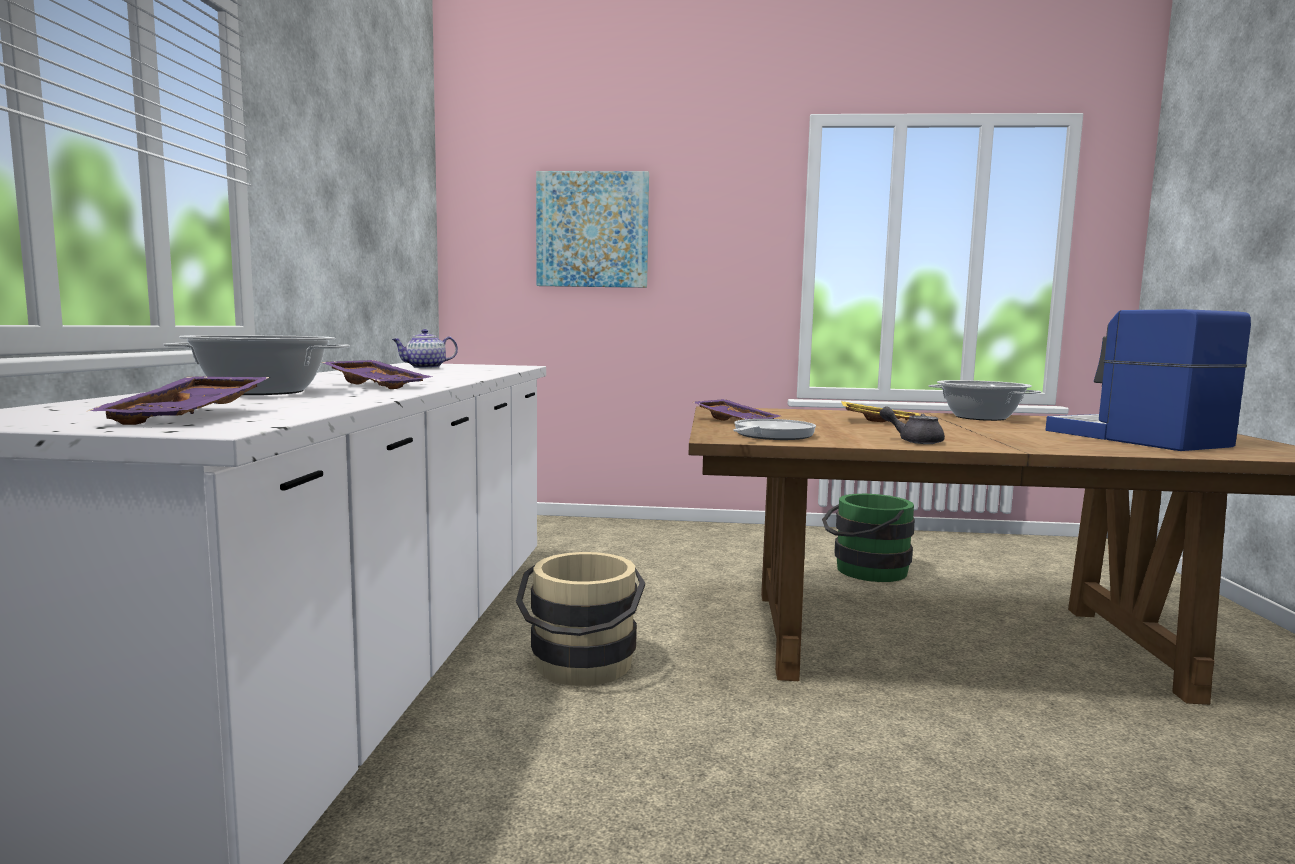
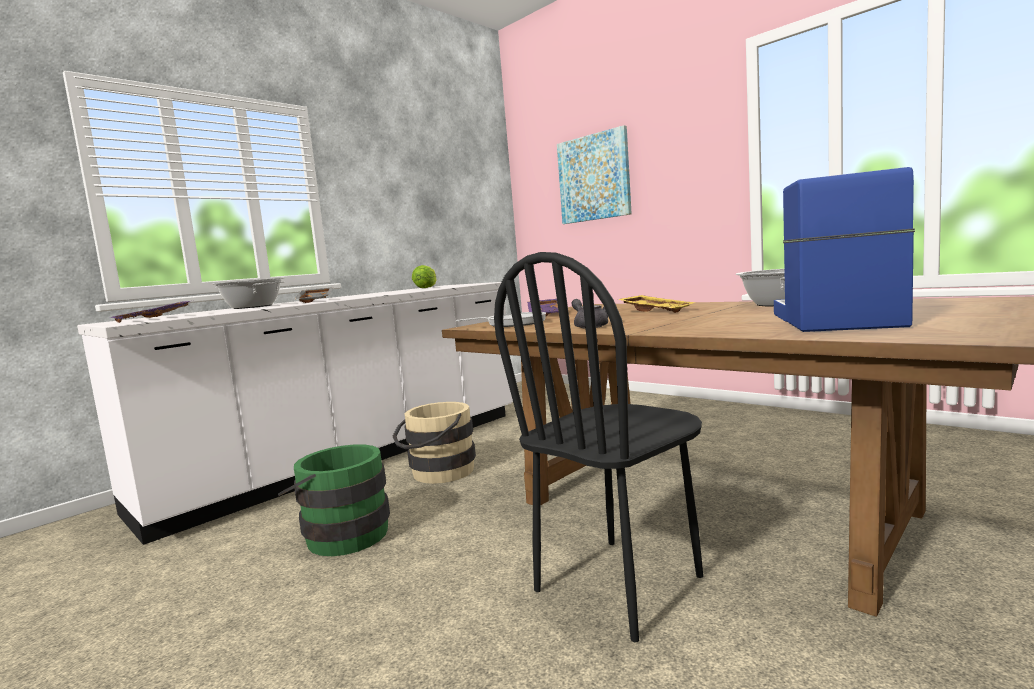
camera: 40 degrees right, 0 degrees up
(379, 385) = (317, 301): purple tray -> grey tray
(425, 367) = (426, 288): teapot -> lettuce
(865, 571) = (748, 445): green bucket -> green bucket (341, 535)
(1029, 740) = (619, 584): none -> black chair

